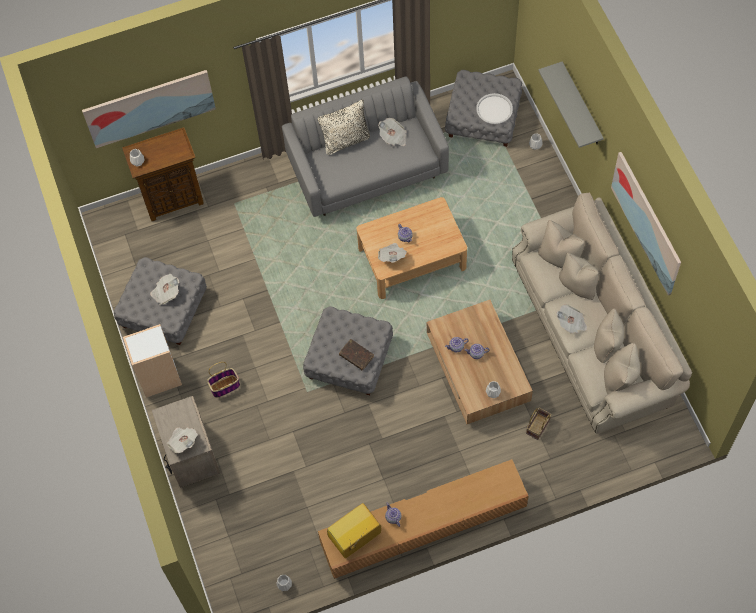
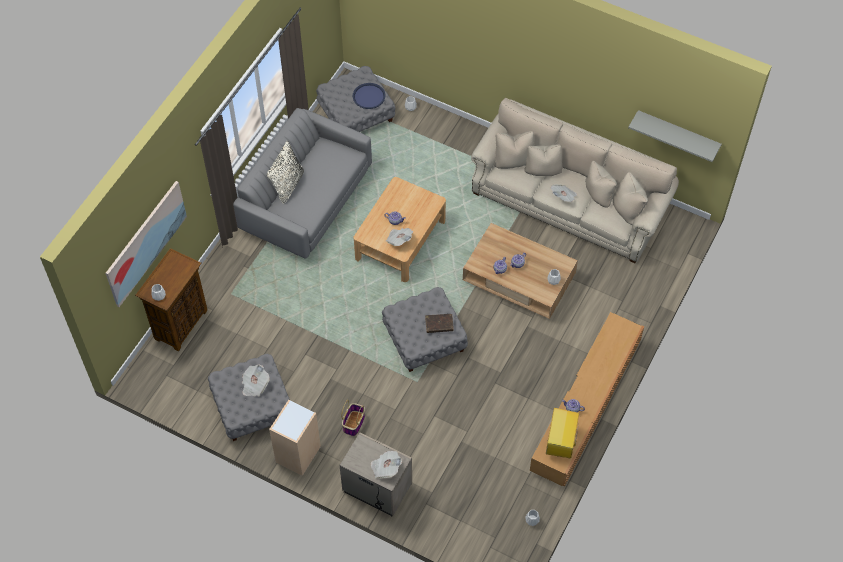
camera: 45 degrees left, 5 degrees down
(393, 137) = (320, 159): newspaper -> none
(494, 109) = (369, 96): white tray -> blue tray
(538, 427) = (595, 287): basket -> none
(581, 105) = (459, 37): grey shelf -> grey shelf (678, 133)
(646, 223) = (577, 82): picture -> none

